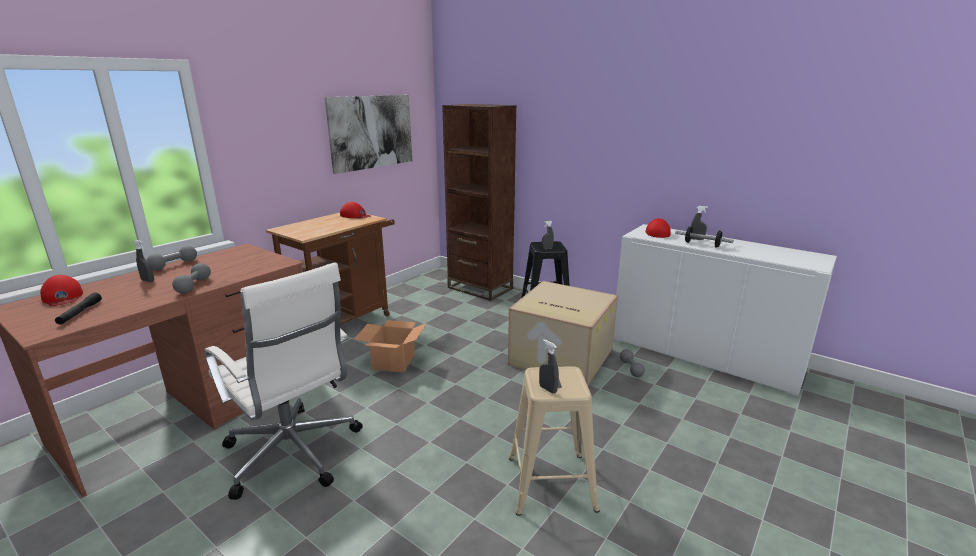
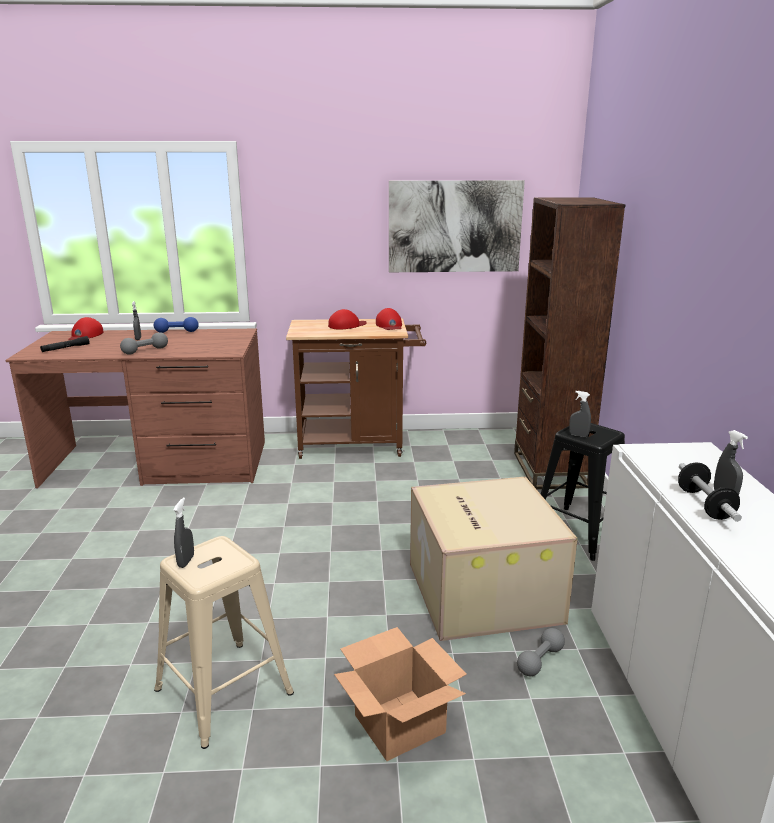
camera: 50 degrees right, 0 degrees up
(174, 265) = (177, 332): grey dumbbell -> blue dumbbell
(293, 454) = (140, 531): white office chair -> none
(393, 362) = (323, 502): cardboard box -> cardboard box (399, 725)
(657, 232) = (687, 460): red cap -> red cap (347, 325)

